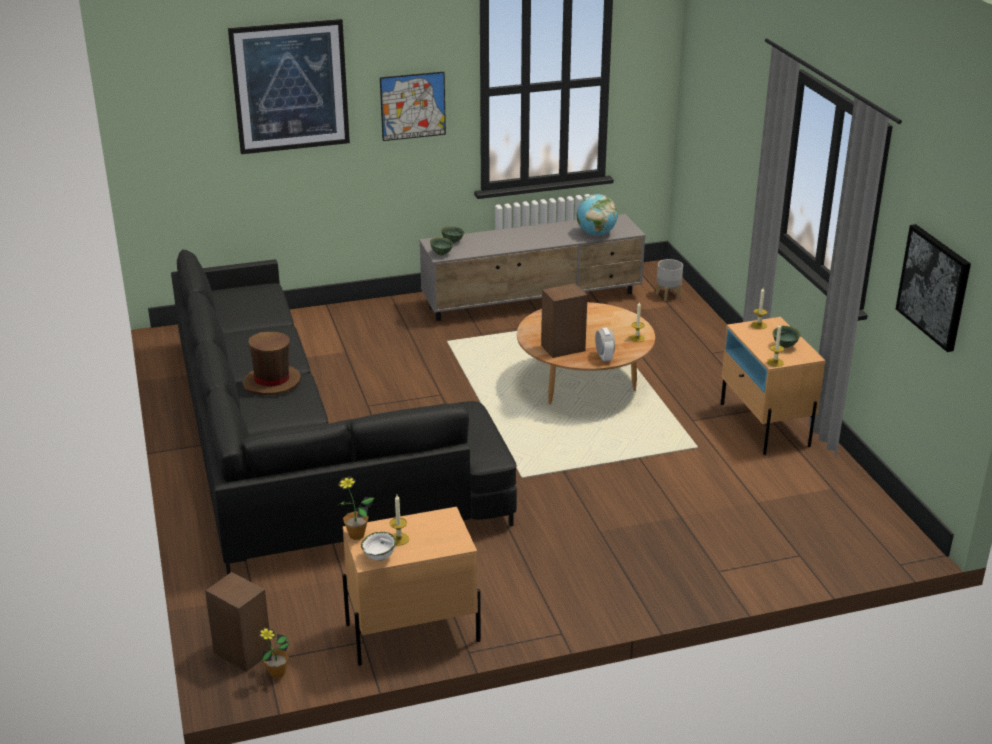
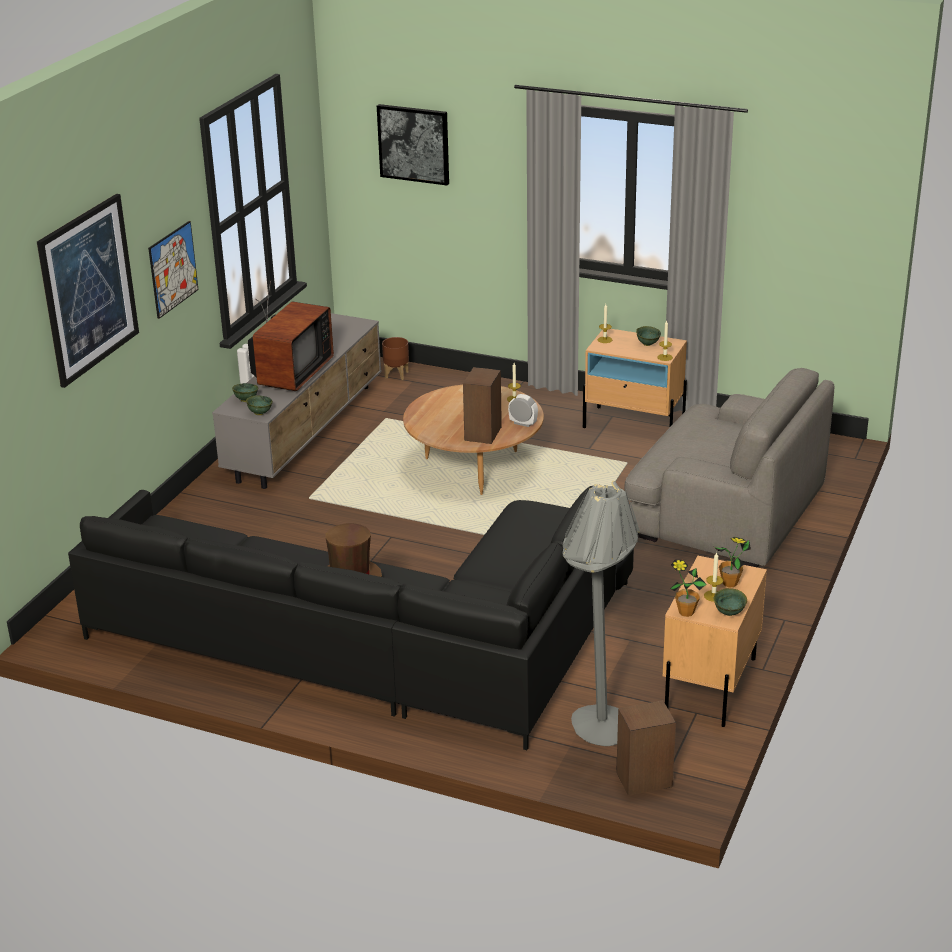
camera: 50 degrees left, 0 degrees up
(277, 673) = (691, 771): potted plant -> potted plant (730, 583)
(280, 602) = (596, 735): none -> grey floor lamp
(380, 558) = (730, 613): white bowl -> green bowl
(511, 240) = (289, 374): none -> television
(596, 233) = (342, 337): globe -> none
(668, 295) = (396, 374): grey planter -> brown planter
(692, 530) = (725, 513): none -> grey armchair
(934, 286) = (803, 232): picture -> picture (414, 144)

